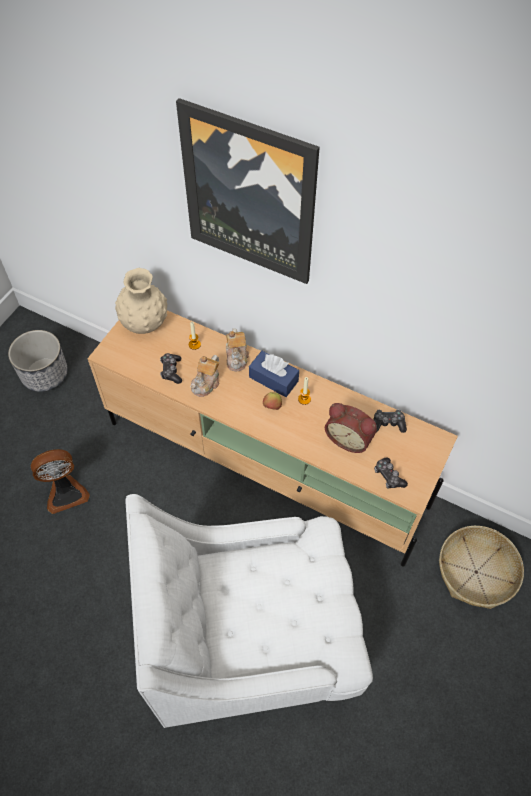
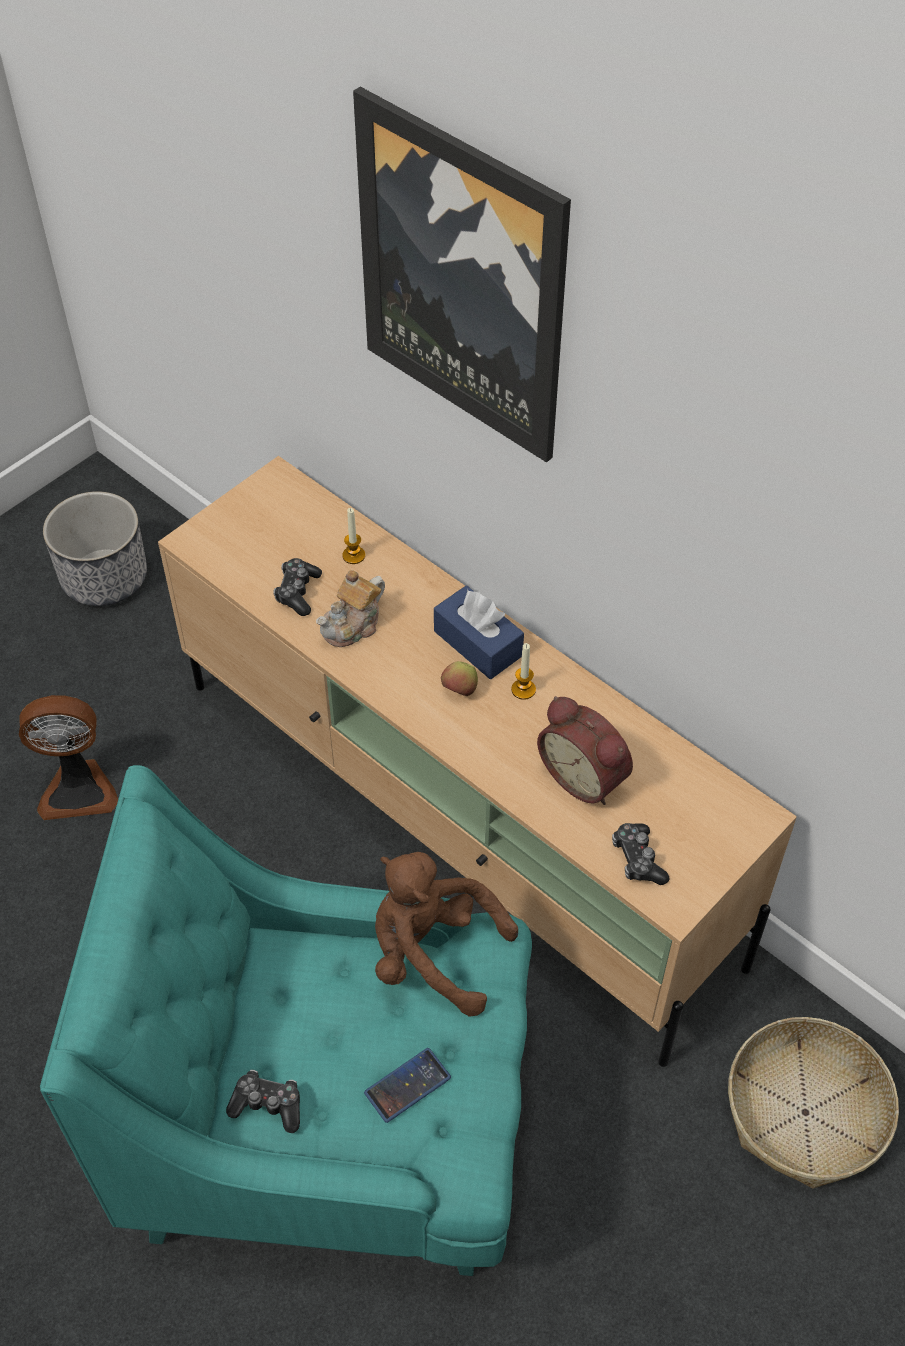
camera: 15 degrees right, 5 degrees down
(145, 324) = (277, 503): beige vase -> none
(237, 357) = (423, 592): teapot -> none
(253, 639) = (335, 1128): white armchair -> turquoise armchair
(295, 547) = (432, 953): none -> brown plush toy
(305, 621) = (407, 1085): none -> phone
(388, 424) = (667, 766): game controller -> game controller (268, 1105)

